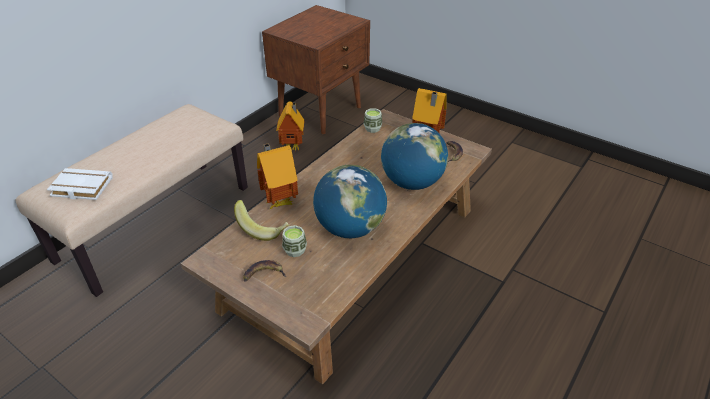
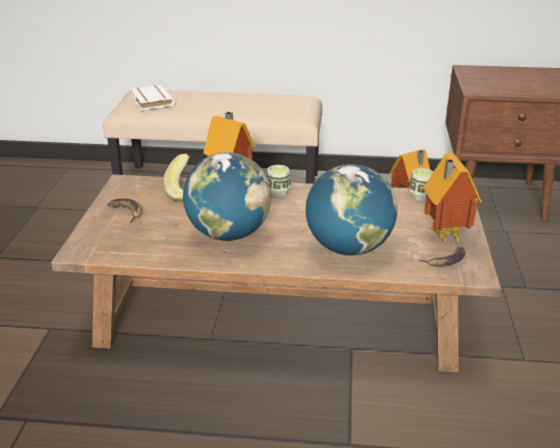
camera: 60 degrees right, 10 degrees down
(295, 250) = (169, 216): cup -> cup (278, 192)

